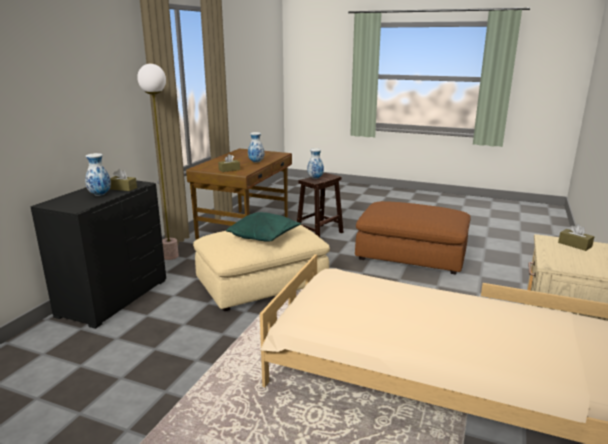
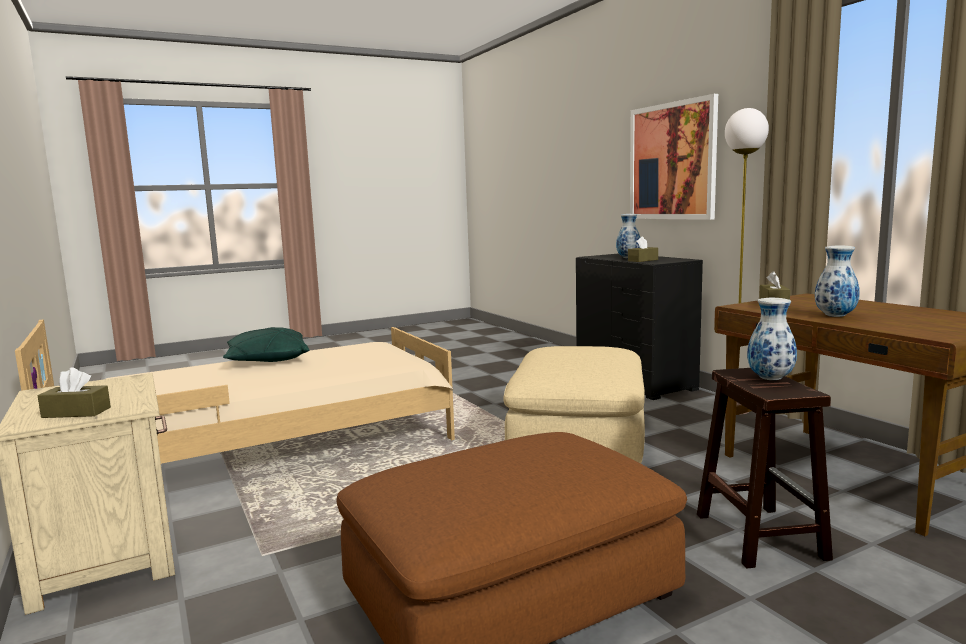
camera: 130 degrees right, 10 degrees down
(63, 102) = (672, 161): none -> picture
(264, 236) = (562, 356): green pillow -> green pillow (267, 360)

